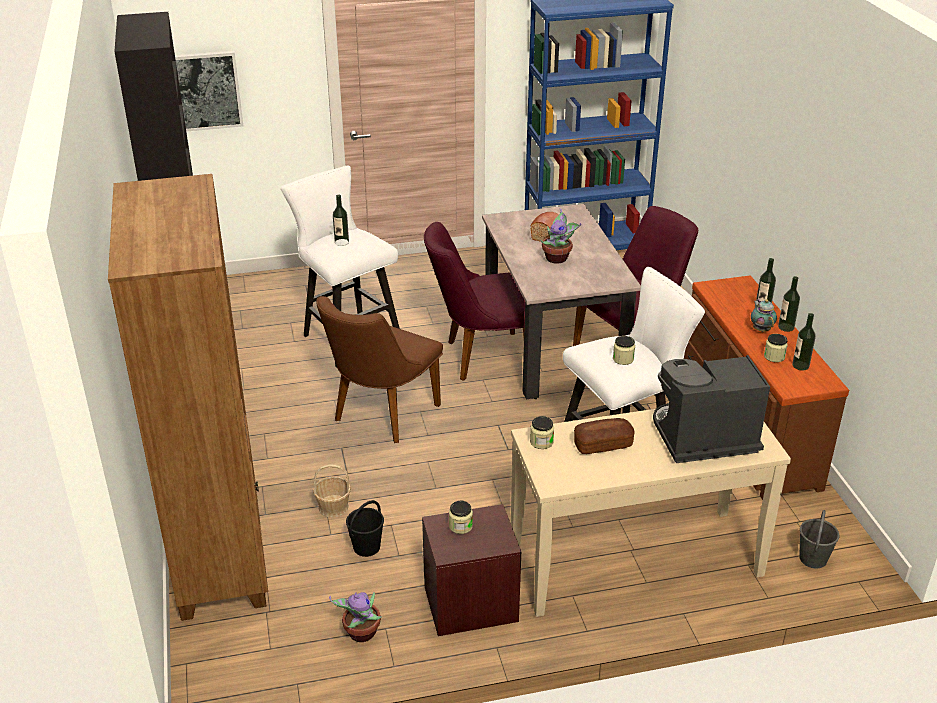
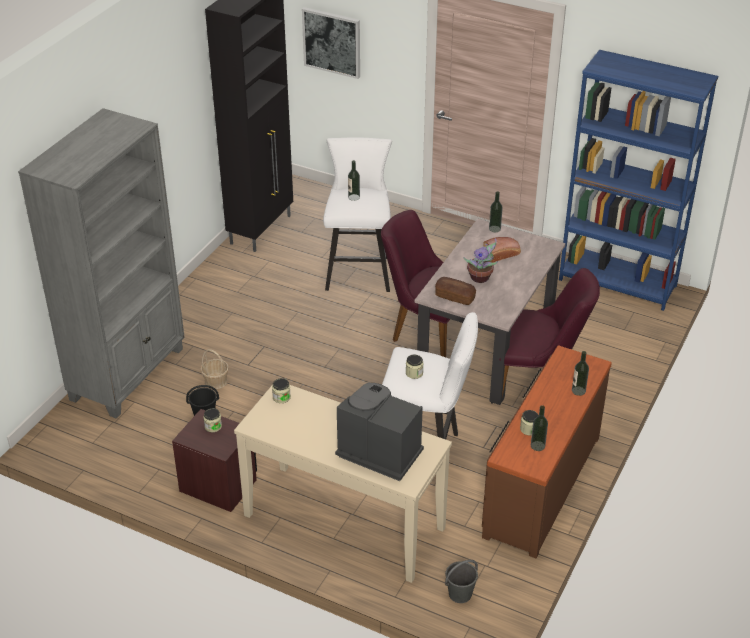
camera: 40 degrees right, 5 degrees up
(221, 552) = (129, 374): brown bookcase -> grey bookcase
(361, 634) = (143, 464): potted plant -> none
(380, 416) = (311, 338): brown chair -> none
(603, 445) = (314, 420): bread -> bread (455, 297)
(761, 329) = (551, 405): teapot -> none
(786, 327) = (573, 414): bottle -> bottle (494, 229)

